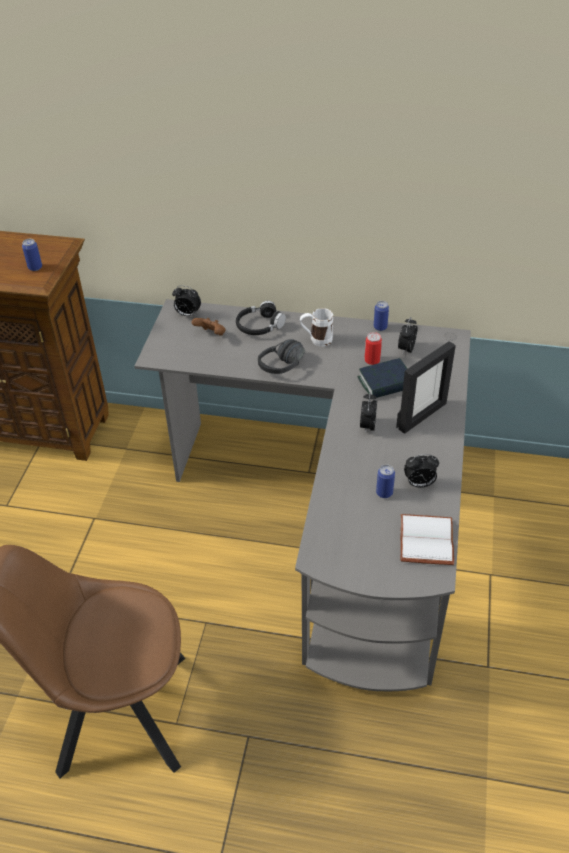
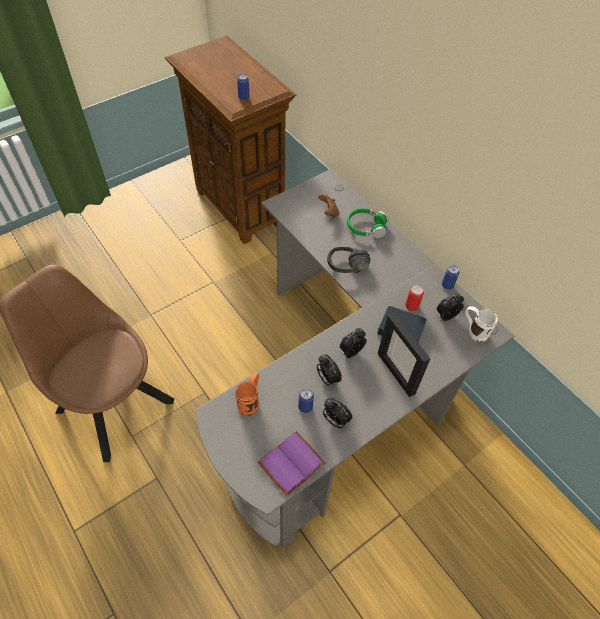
camera: 40 degrees right, 10 degrees up
(187, 314) = (330, 188): alarm clock -> alarm clock (327, 378)
(259, 326) = (366, 227): black headphones -> green headphones
(316, 340) = (390, 263): white mug -> white mug (473, 331)
(335, 524) = (251, 401): none -> orange mug
(421, 415) = (397, 372): picture frame -> picture frame turned 60 degrees clockwise
(428, 541) = (292, 465): white book -> purple book

